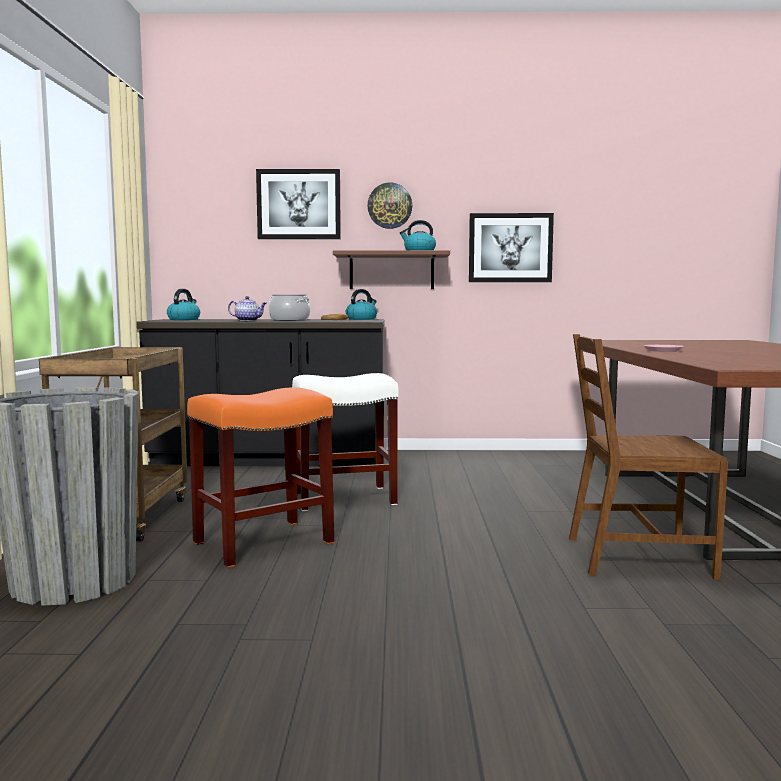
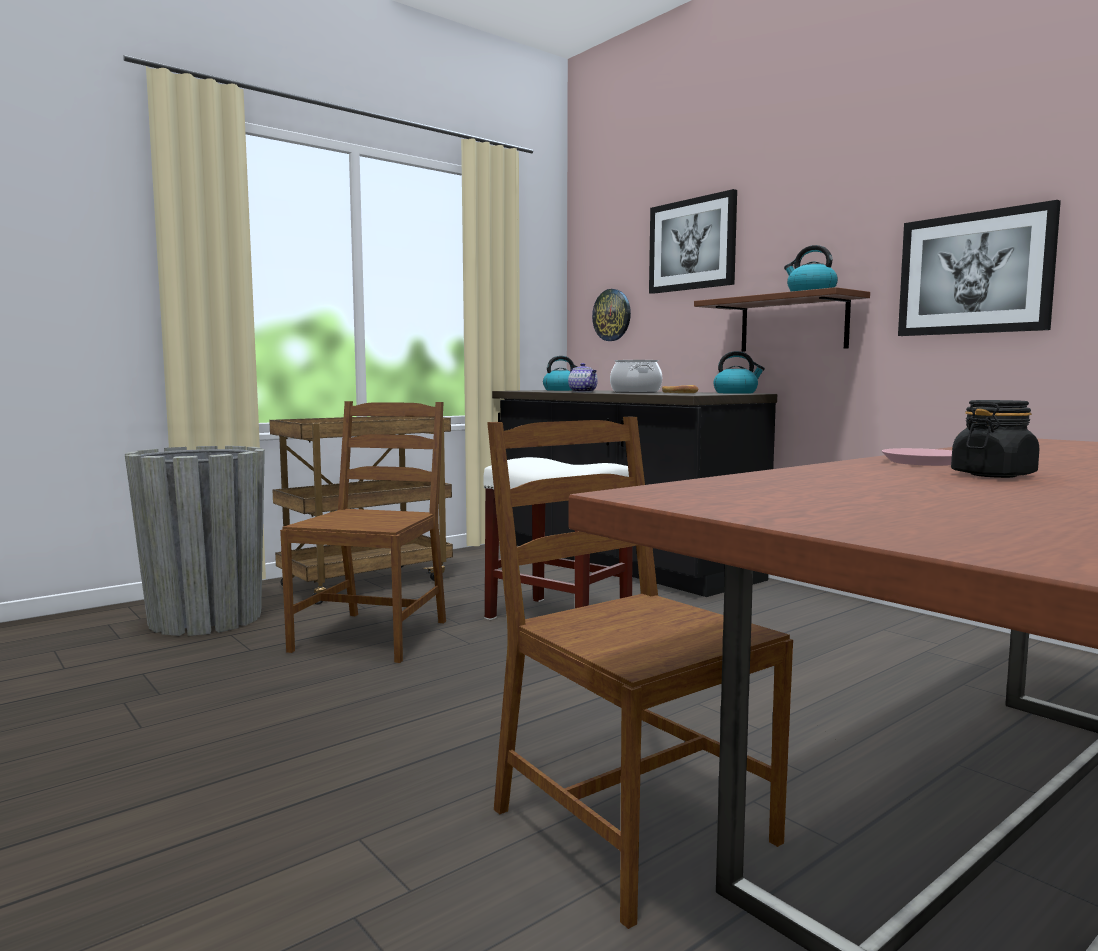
camera: 50 degrees right, 0 degrees up
(264, 542) = (372, 635): orange stool -> brown chair
(389, 206) = (794, 229): wall clock -> wall clock (612, 315)
(717, 352) = (993, 475): none -> black jar

